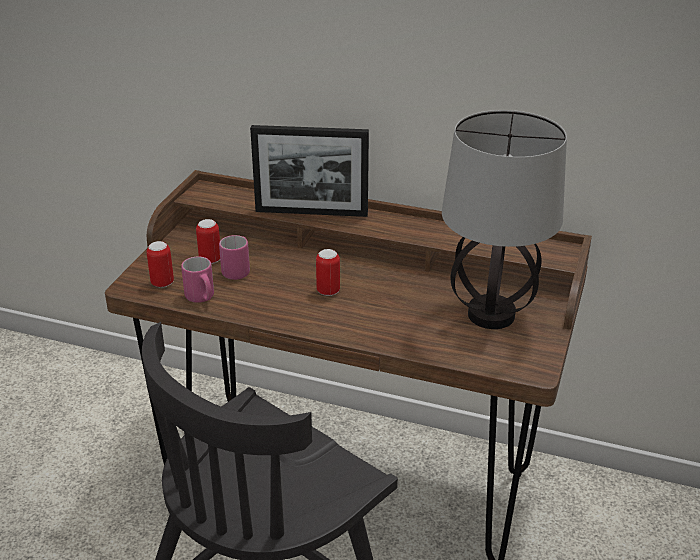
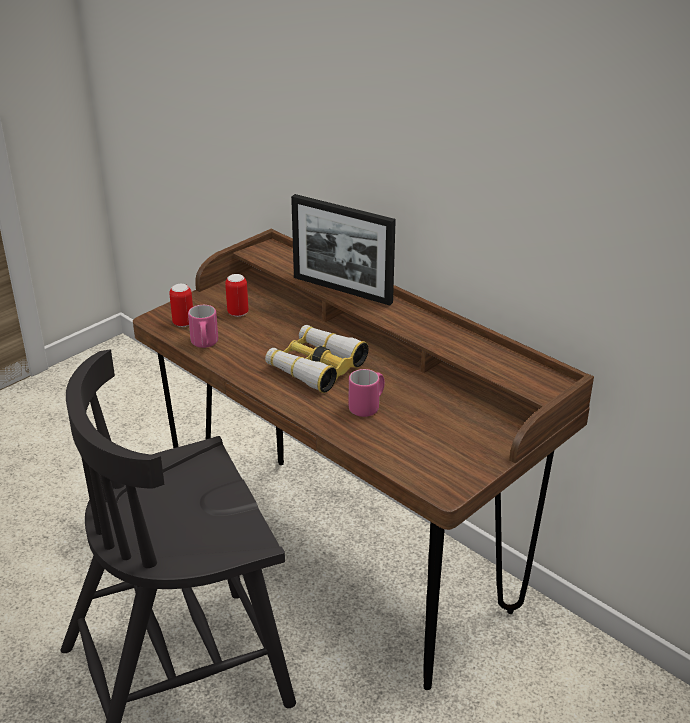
camera: 25 degrees right, 0 degrees up
(238, 270) = (254, 328): pink mug -> pink mug (368, 407)
(328, 291) = (316, 366): can -> binoculars
(492, 315) = (449, 429): table lamp -> none

